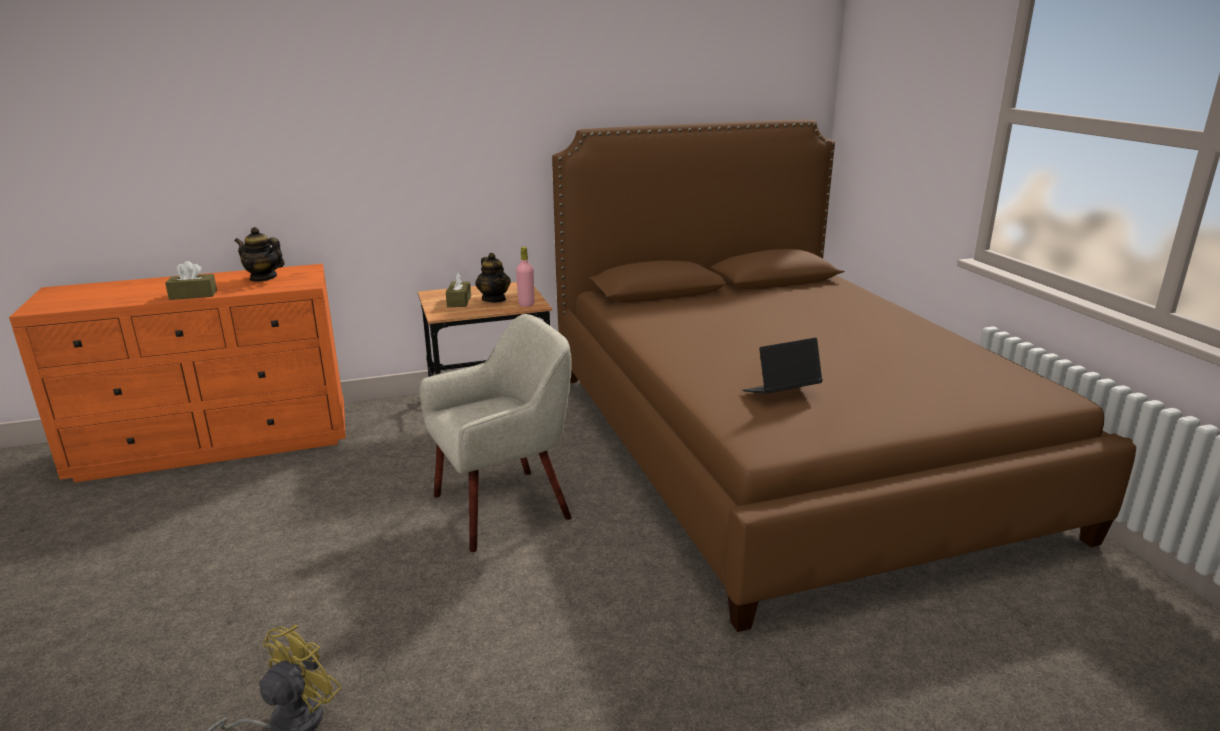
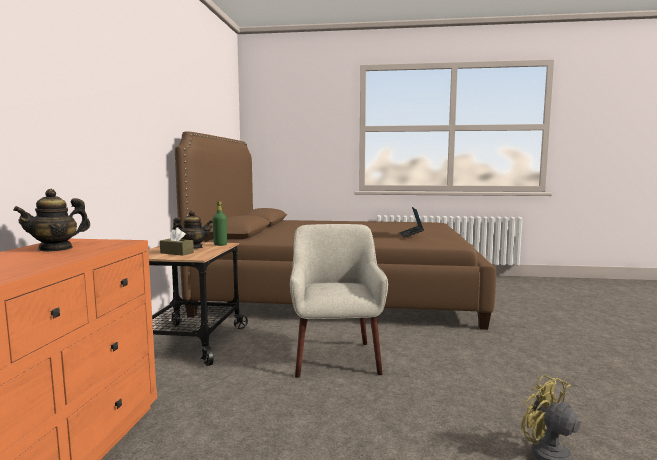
camera: 65 degrees left, 15 degrees down
(193, 295) = (45, 264): brown tissue box -> none
(526, 304) = (220, 244): pink bottle -> green bottle

